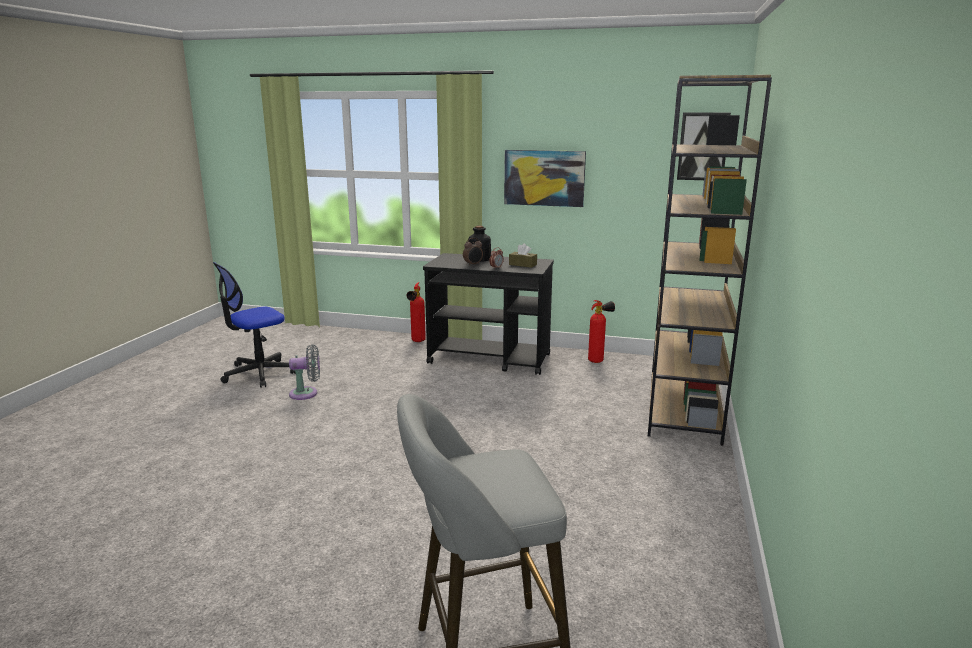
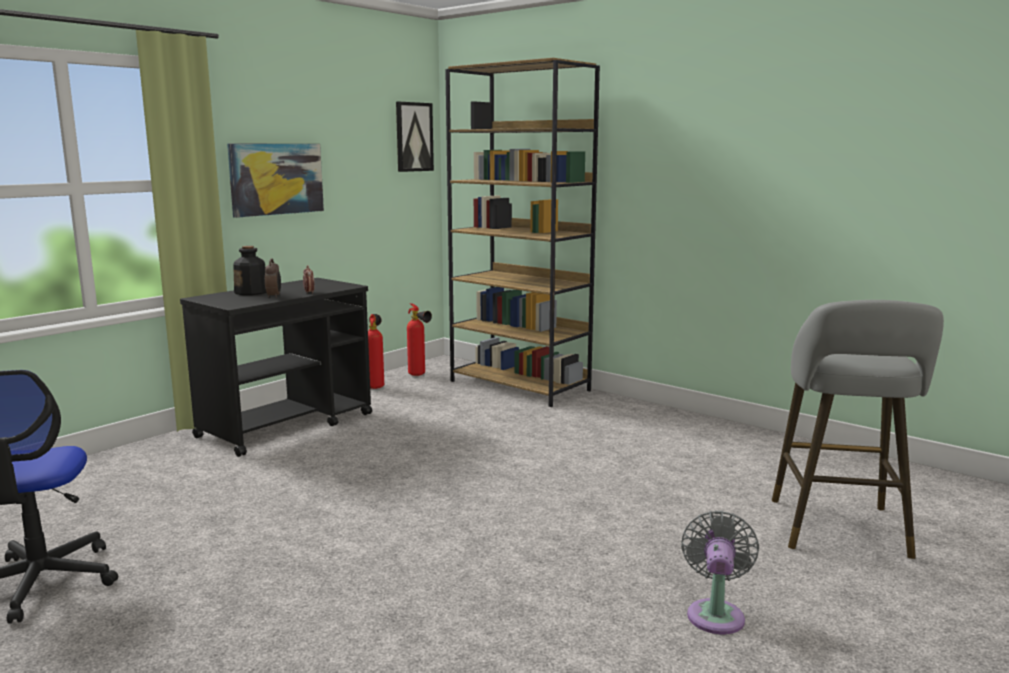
camera: 65 degrees left, 5 degrees down
(306, 393) = (203, 548): grey fan -> grey fan (716, 613)
(417, 342) = (151, 451): fire extinguisher -> fire extinguisher (419, 375)
(522, 264) = (316, 285): brown tissue box -> none

